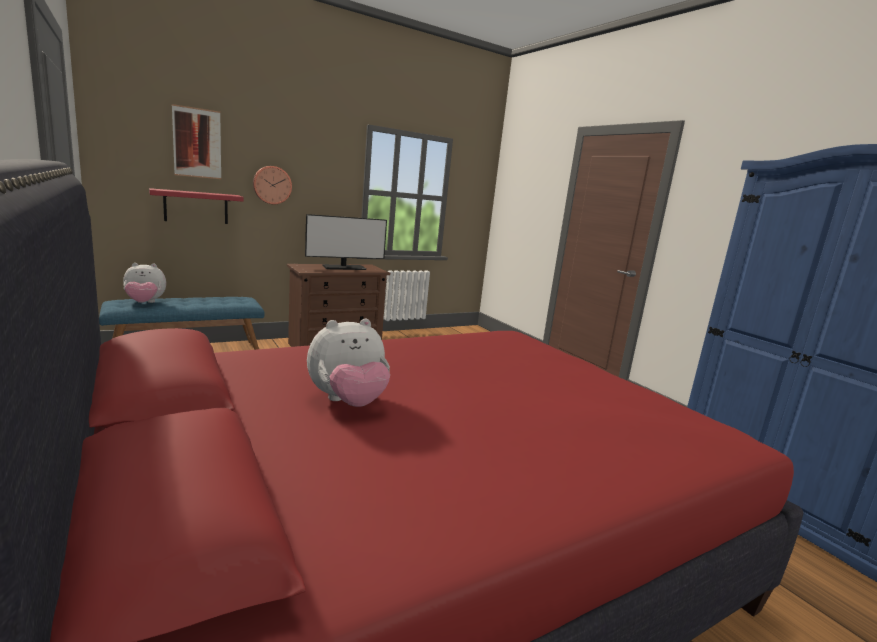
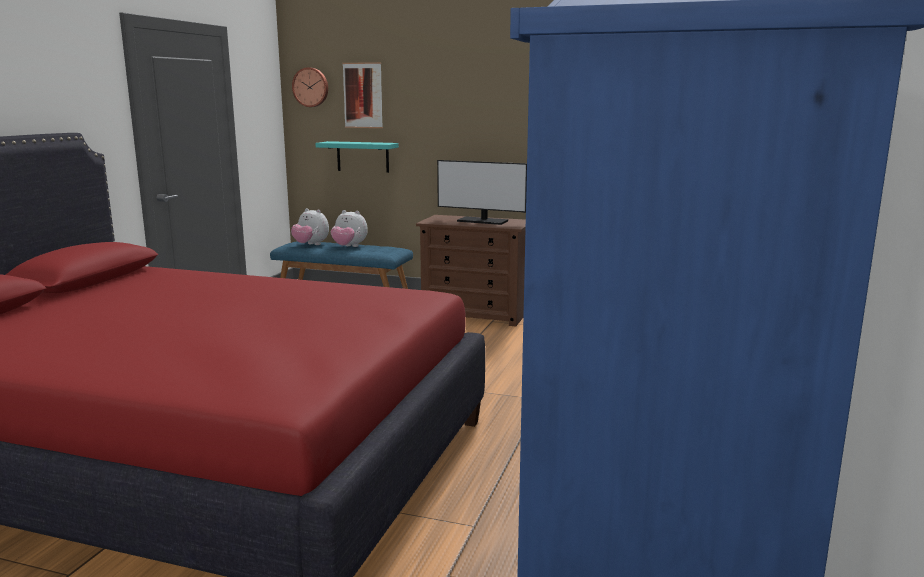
camera: 50 degrees right, 0 degrees up
(196, 207) = (362, 156): red shelf -> turquoise shelf
(272, 185) = (429, 130): wall clock -> wall clock (311, 87)
(348, 402) = (138, 304): plush toy -> plush toy (349, 247)

